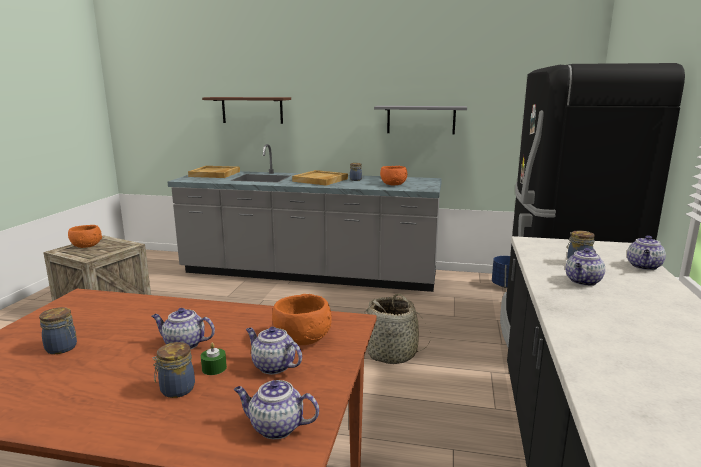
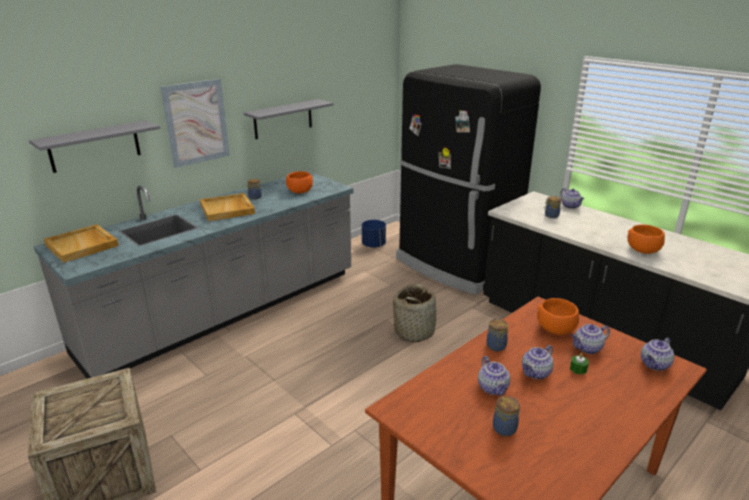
camera: 55 degrees left, 10 degrees up
(86, 246) = (62, 413): orange bowl -> orange bowl (642, 250)
(176, 390) = (599, 388): jar -> jar (496, 347)
(252, 110) = (95, 146): brown shelf -> grey shelf
(332, 107) = (196, 122): none -> picture
(583, 282) = (580, 227): teapot -> teapot (493, 388)

